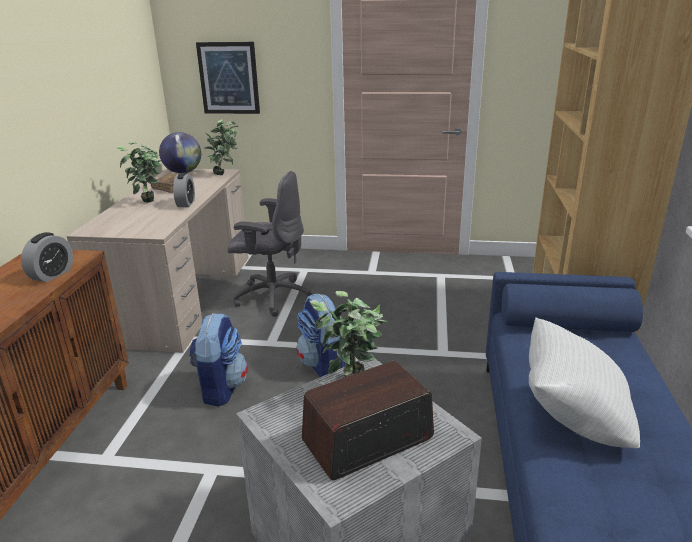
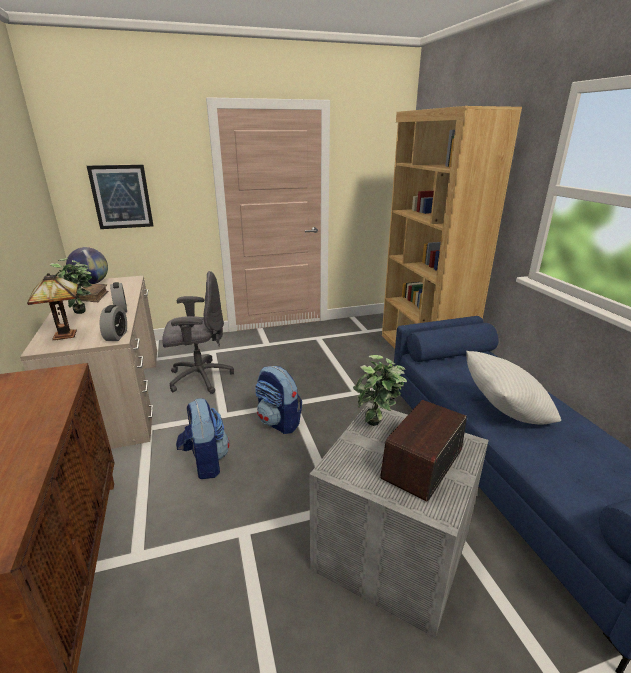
camera: 25 degrees left, 0 degrees up
(52, 275) = (53, 395): alarm clock -> alarm clock (116, 336)
(119, 221) = (67, 334): none -> table lamp
(226, 174) = (135, 280): potted plant -> none

